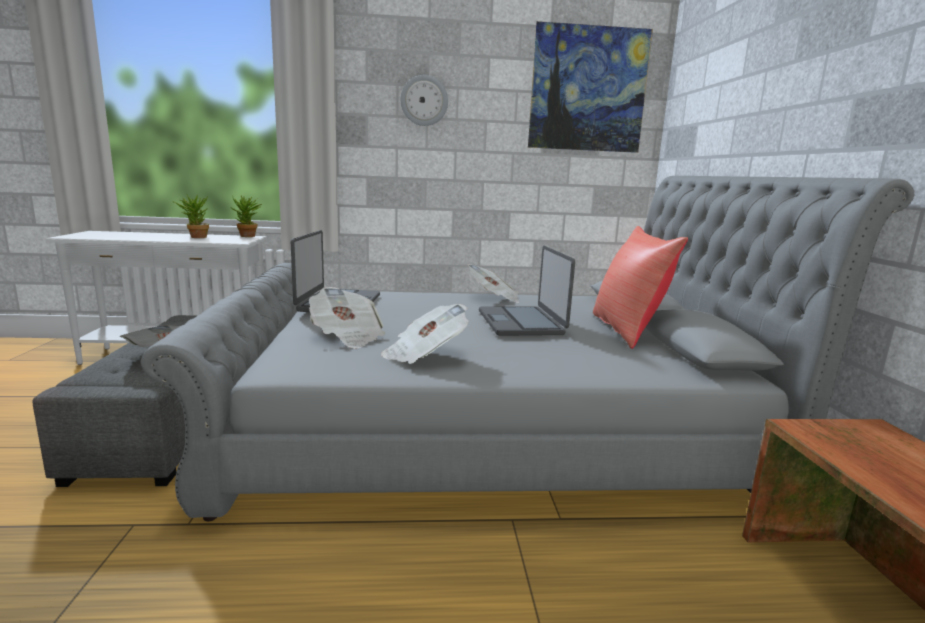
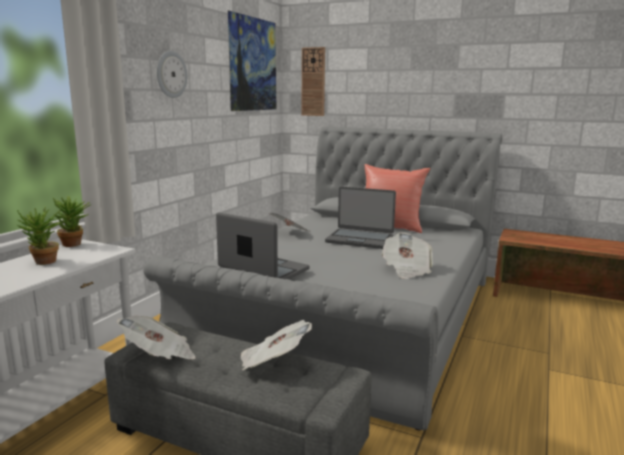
camera: 60 degrees left, 0 degrees up
(347, 336) = (353, 281): newspaper -> newspaper (160, 356)
(686, 109) = (313, 82): none -> wall clock

